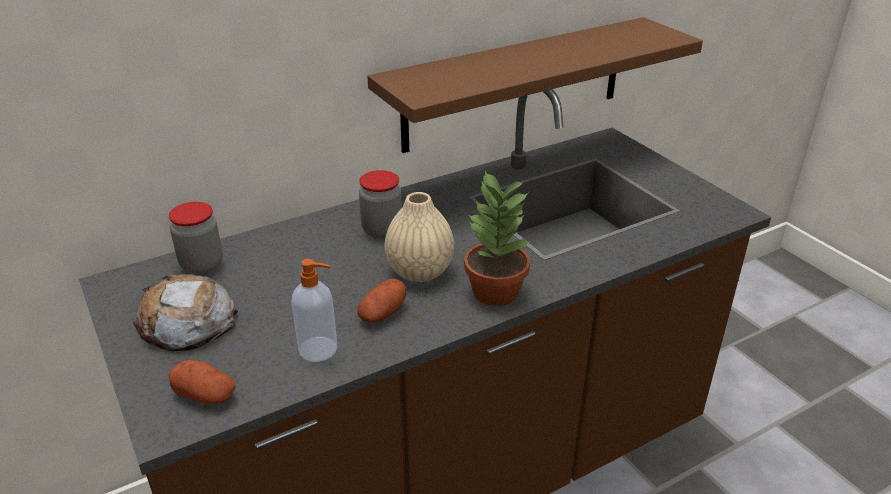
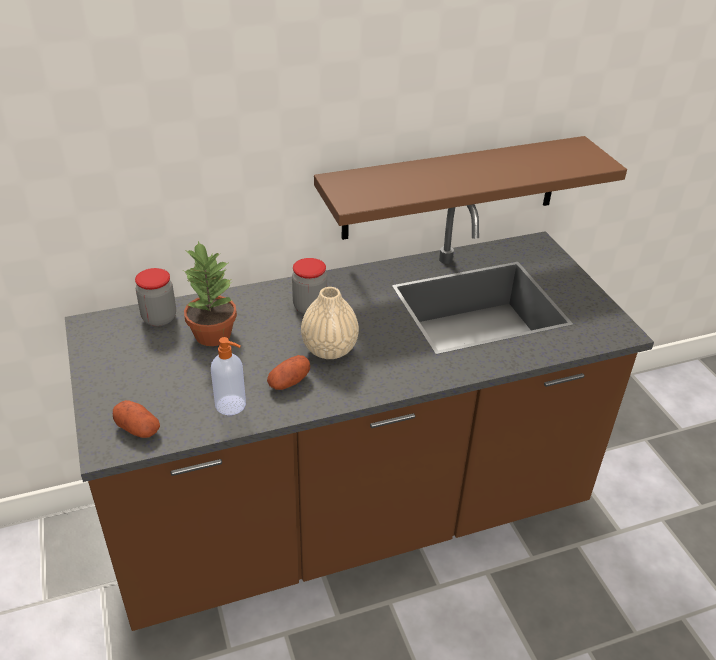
camera: 10 degrees right, 5 degrees up
(186, 322) = (137, 366): bread -> none
(494, 291) = (384, 376): potted plant -> potted plant (212, 334)

